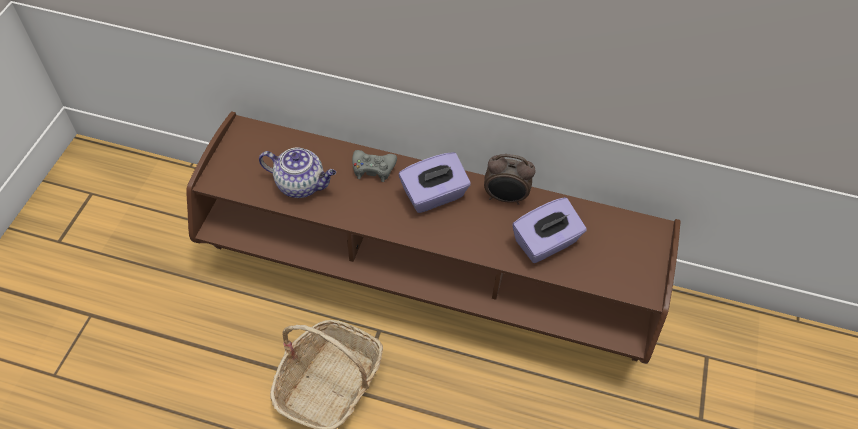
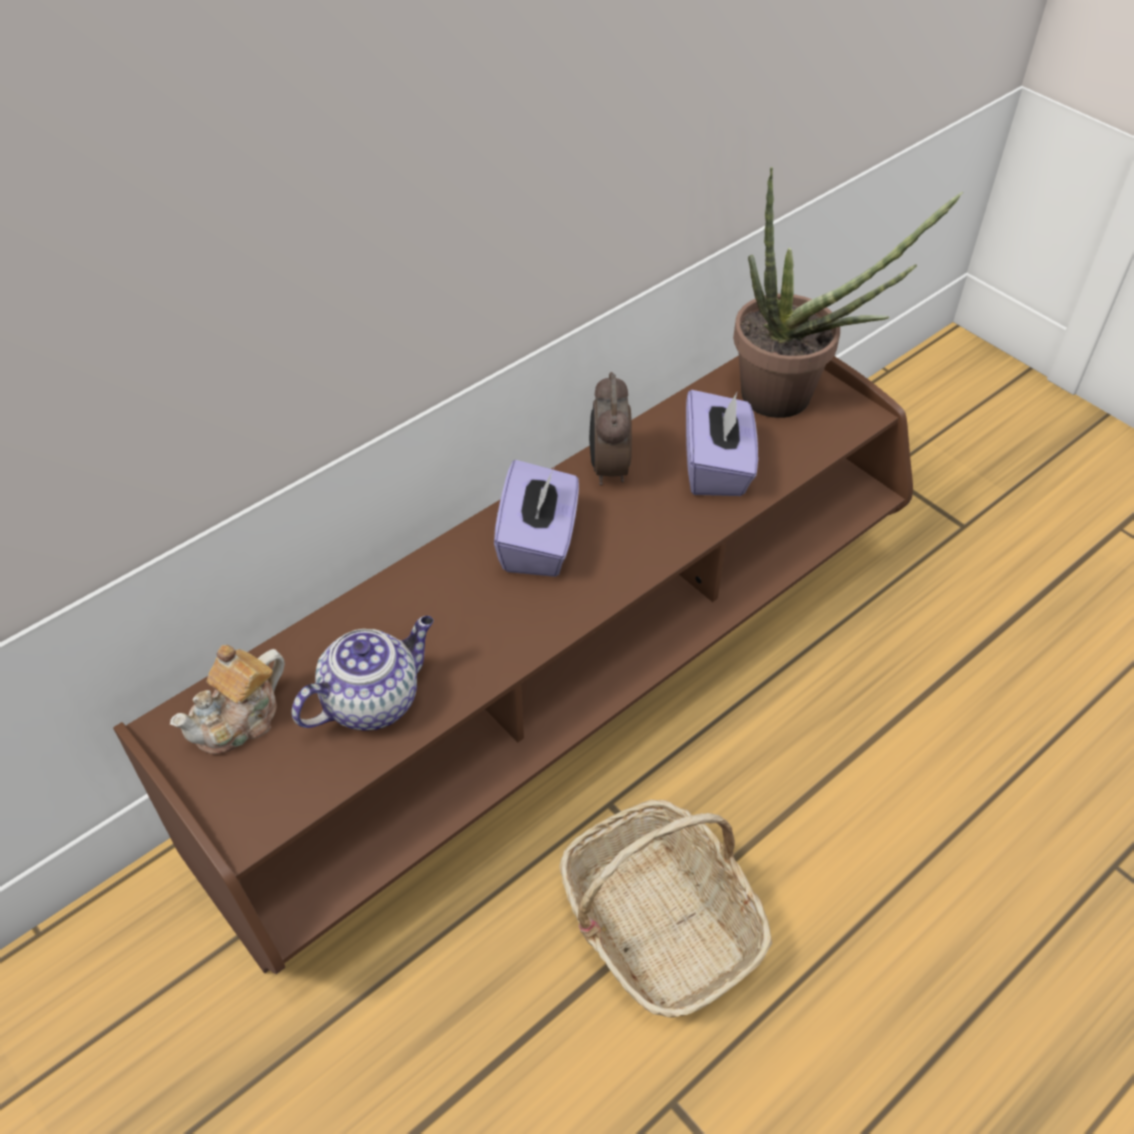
camera: 55 degrees left, 5 degrees down
(262, 147) = (240, 720): none -> teapot
(373, 168) = (424, 590): grey game controller -> none
(505, 198) = (608, 468): alarm clock -> alarm clock turned 135 degrees clockwise
(628, 253) = (791, 399): none -> potted plant

